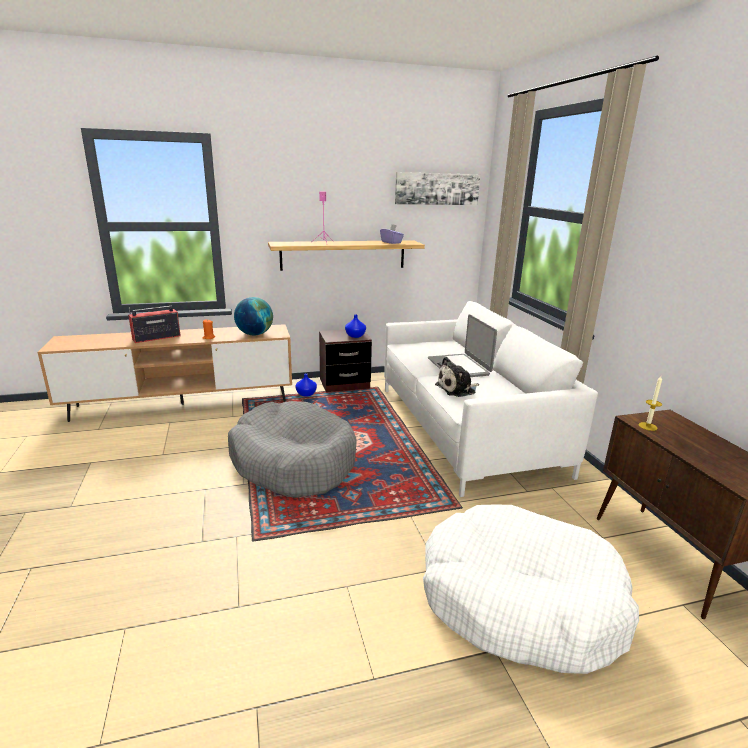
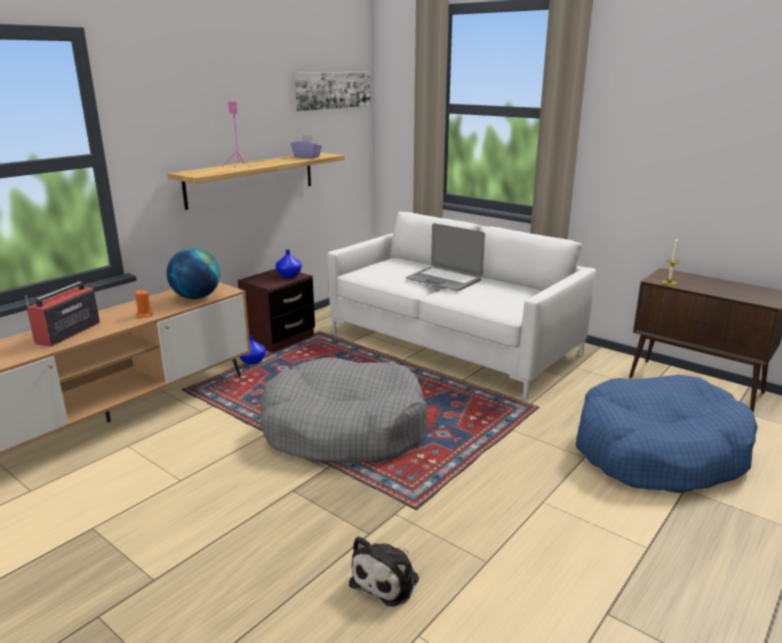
camera: 35 degrees left, 0 degrees up
(457, 389) = (476, 298): plush toy -> plush toy (387, 579)
(519, 601) = (658, 452): white dog bed -> blue dog bed

